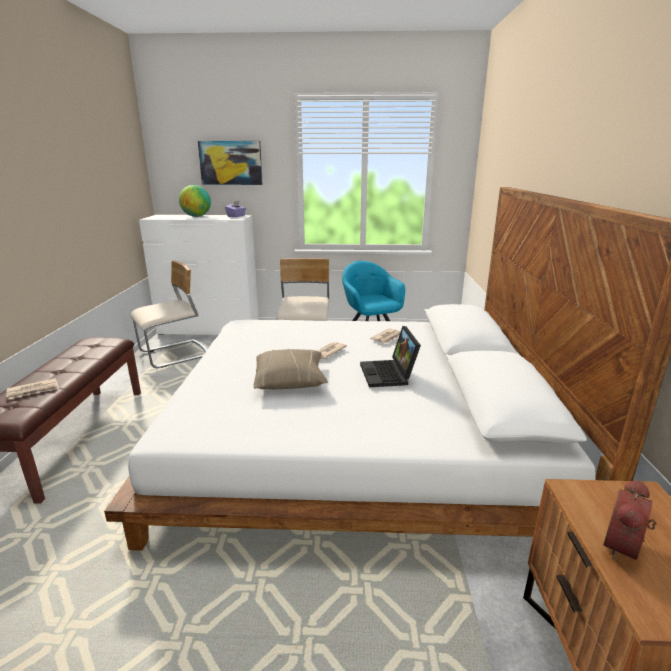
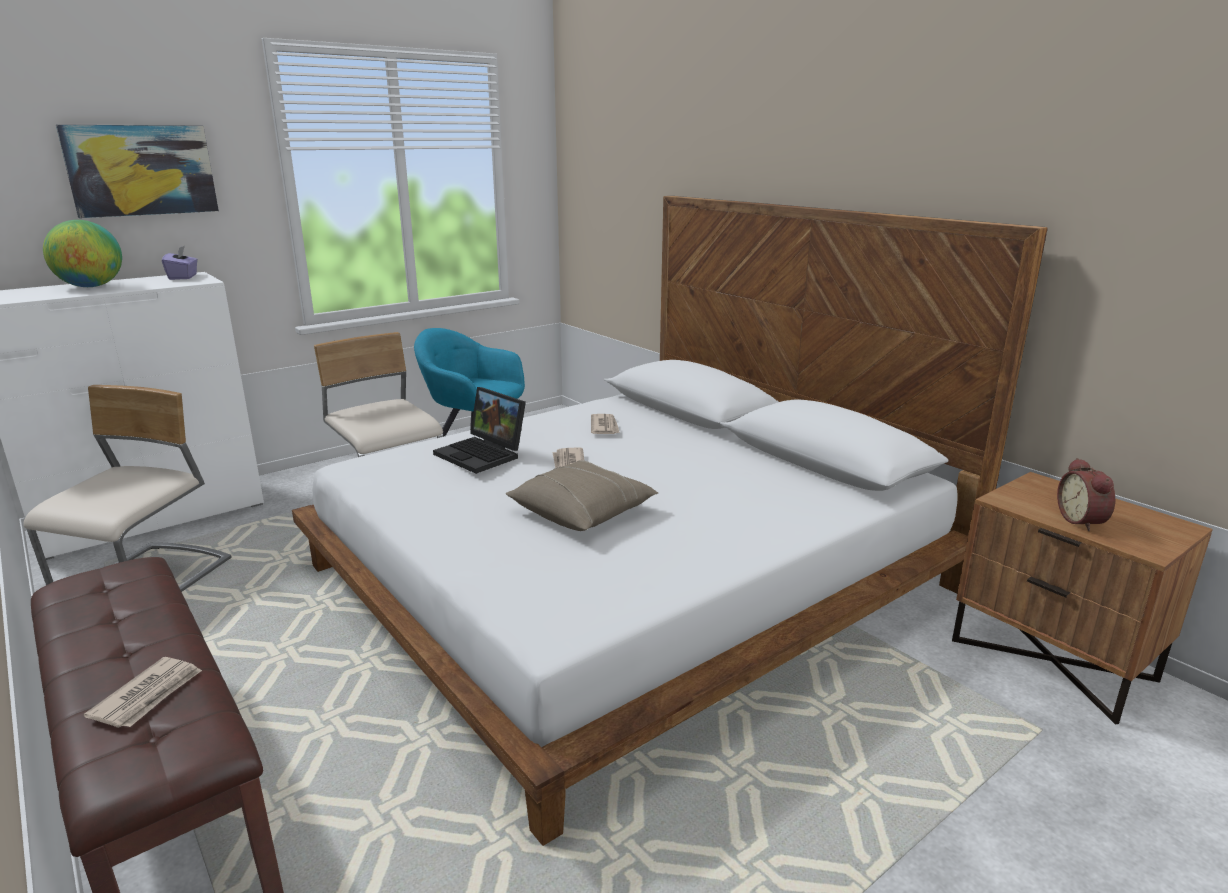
camera: 40 degrees left, 0 degrees up
(389, 374) = (682, 466): laptop -> laptop (483, 454)

